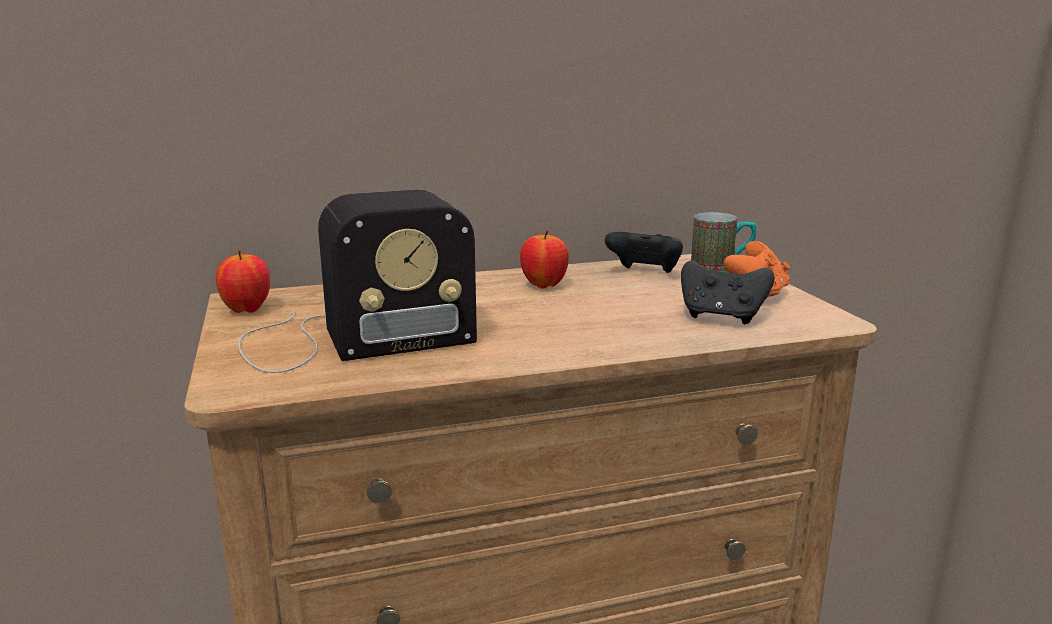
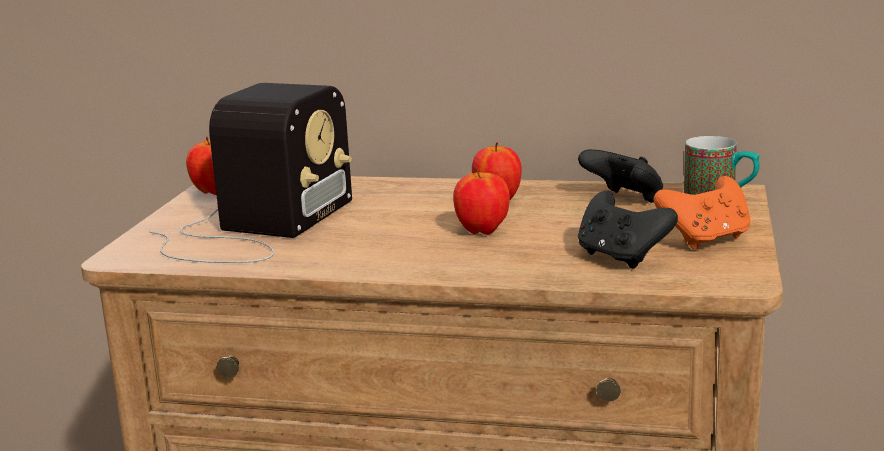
camera: 30 degrees right, 0 degrees up
(348, 339) = (255, 229): radio -> radio turned 75 degrees counterclockwise
(574, 312) = (482, 231): none -> apple

